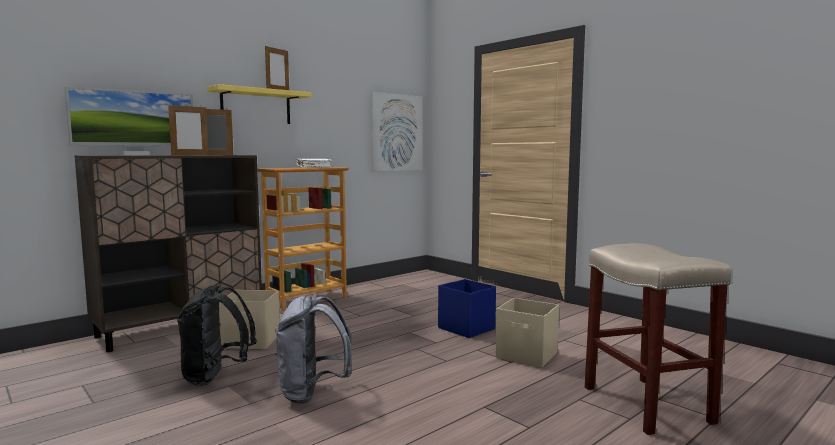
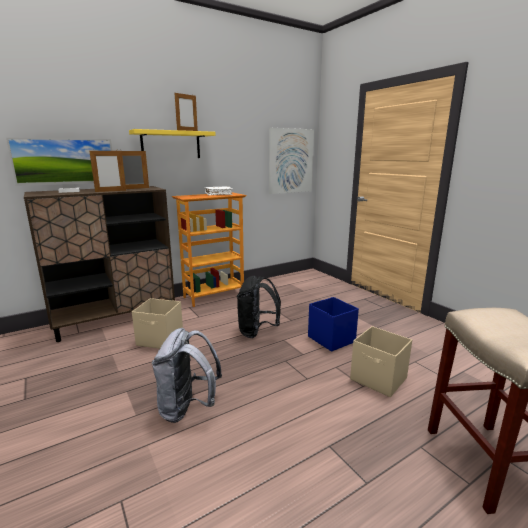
camera: 10 degrees right, 10 degrees up
(216, 377) = (121, 379): black backpack -> black backpack (257, 332)

